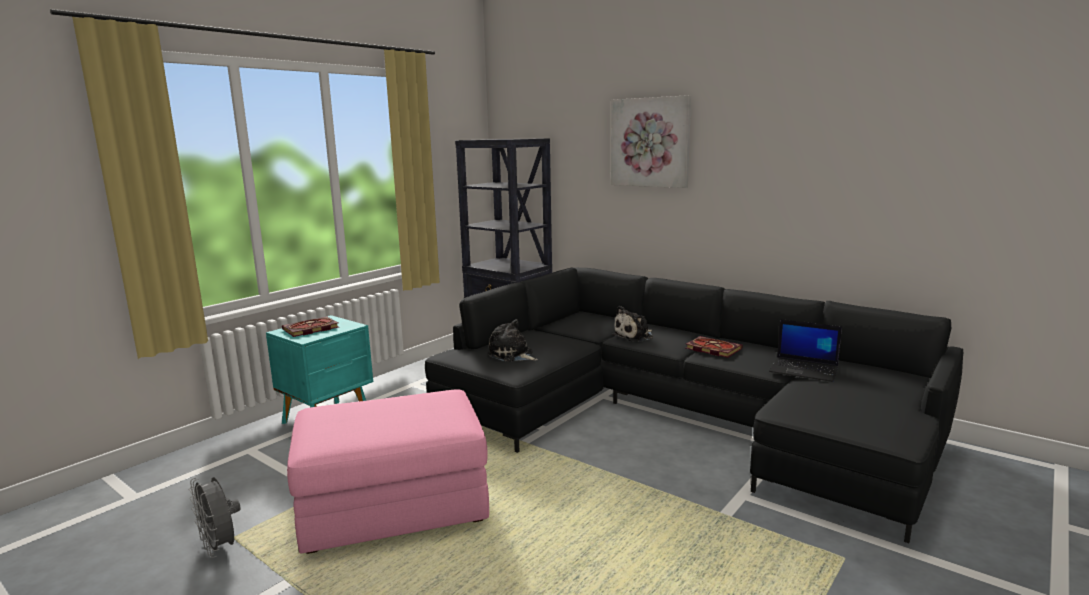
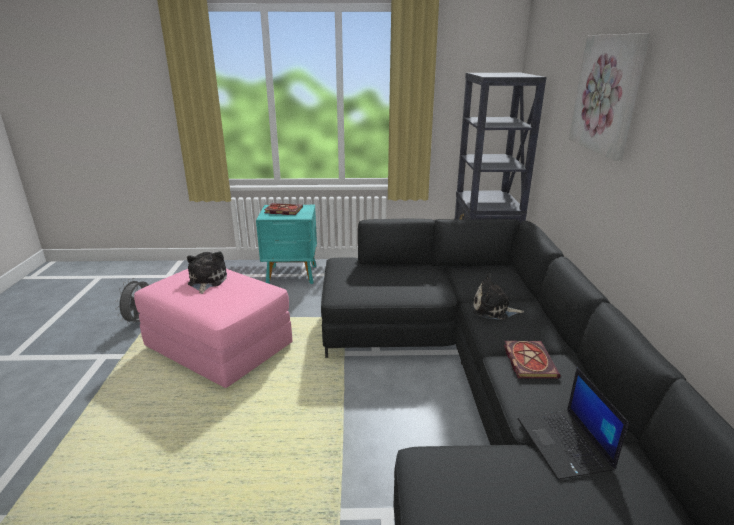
camera: 50 degrees right, 10 degrees up
(512, 355) = (368, 280): plush toy -> plush toy (206, 281)

